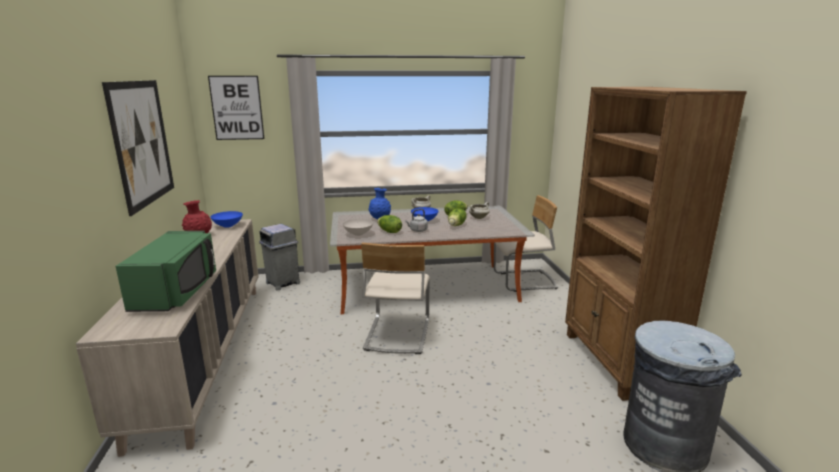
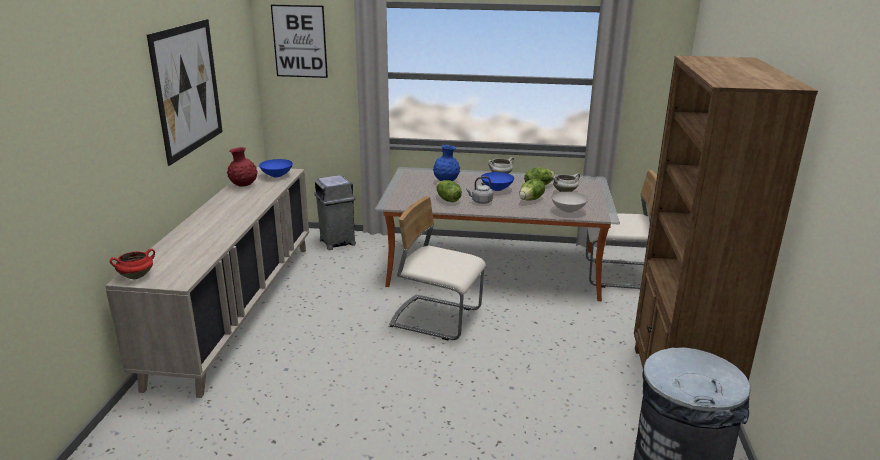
camera: 15 degrees right, 5 degrees up
(111, 329) = (136, 276): none -> red cooking pot
(177, 292) = (203, 246): green microwave -> none
(357, 234) = (411, 199): white bowl -> white bowl (567, 210)
(397, 334) = (436, 318): beige chair -> beige chair turned 90 degrees clockwise

